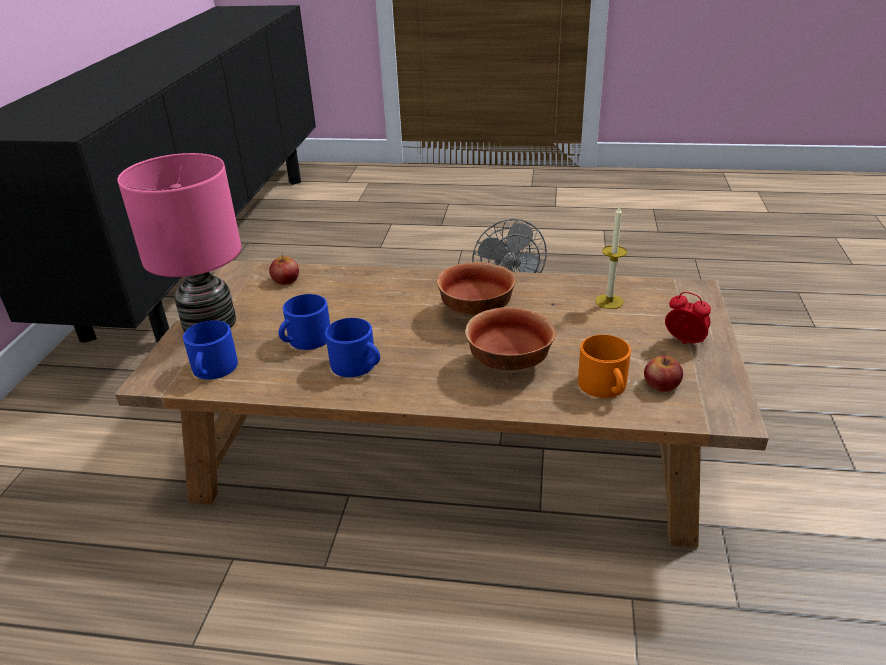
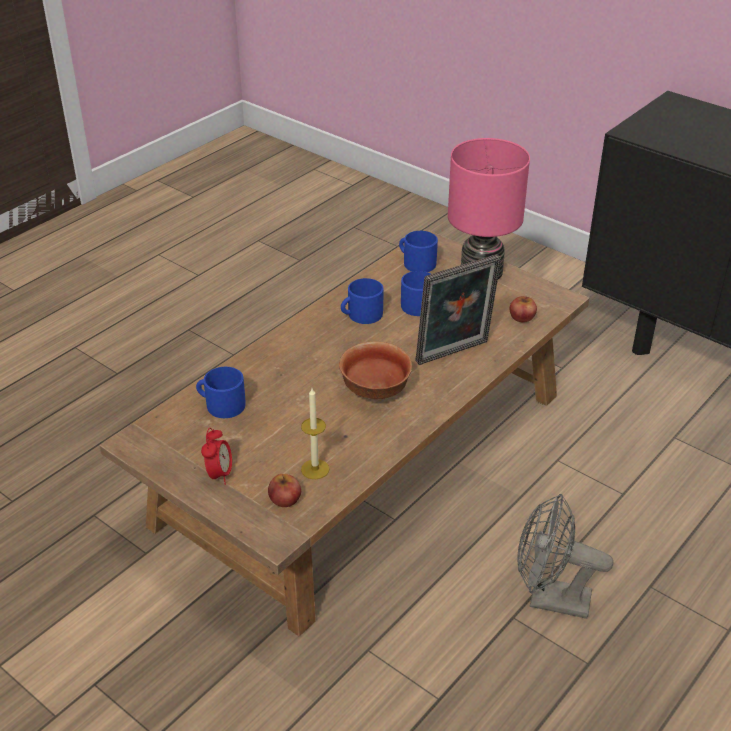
camera: 120 degrees right, 5 degrees up
(378, 293) = (454, 354): none -> picture frame
(509, 363) = (293, 376): bowl -> none
(604, 387) = (221, 404): orange mug -> blue mug
(661, 384) = (193, 431): apple -> apple (285, 499)
(684, 342) = (219, 474): alarm clock -> alarm clock turned 60 degrees counterclockwise

